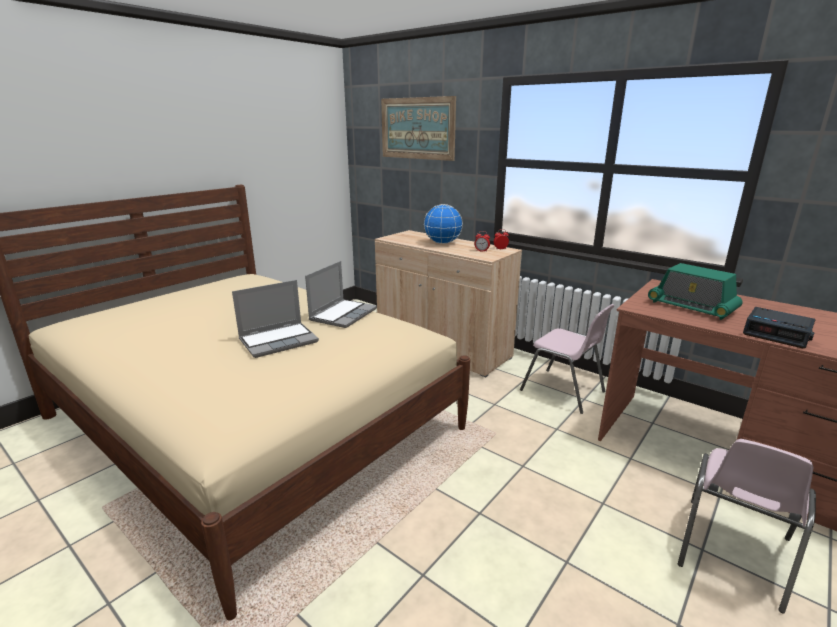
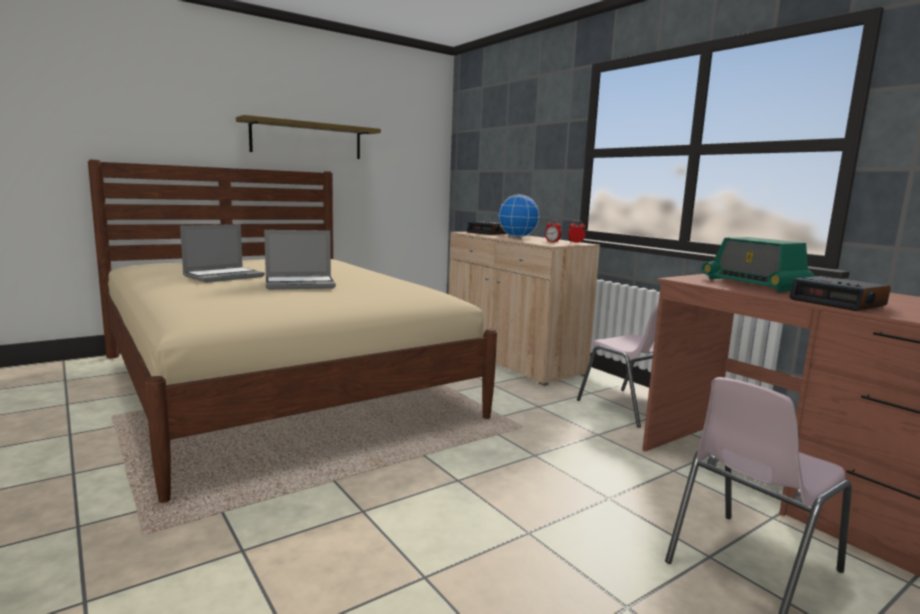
camera: 15 degrees right, 10 degrees down
(213, 153) = (307, 140): none -> shelf
(343, 314) = (379, 279): laptop -> laptop (224, 276)
(410, 237) = (489, 233): none -> alarm clock
(417, 128) = (512, 126): picture -> none

